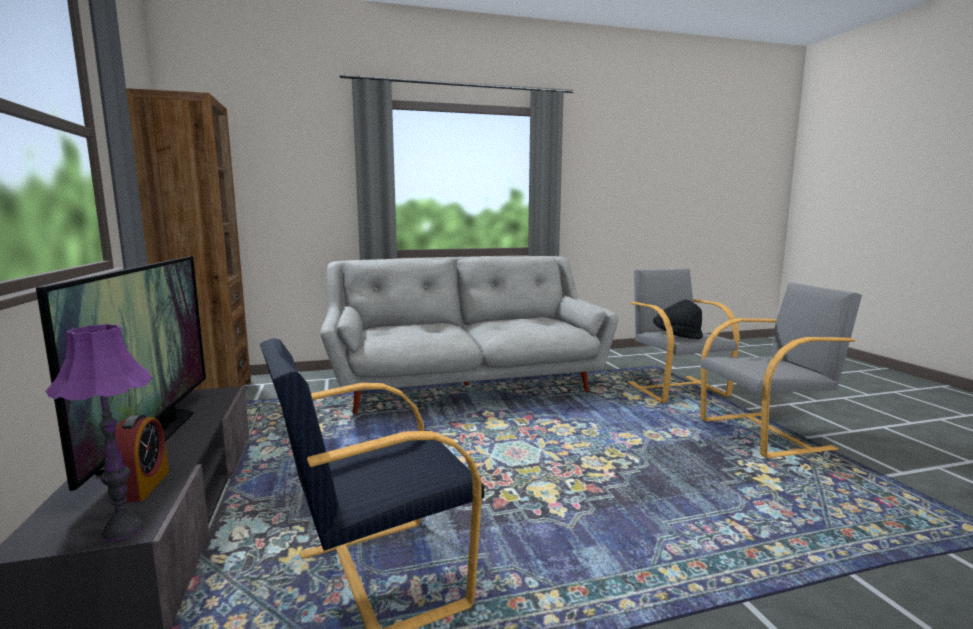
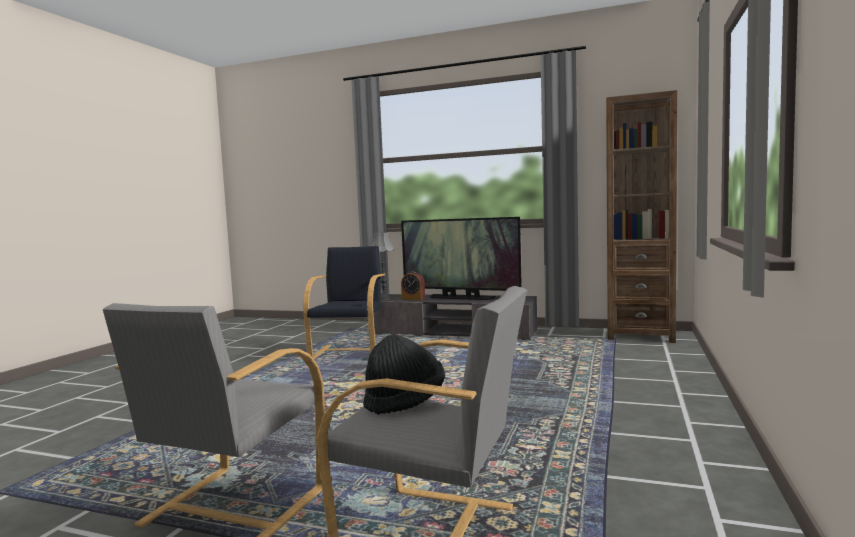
camera: 125 degrees right, 5 degrees down
(123, 530) = (384, 299): purple table lamp -> grey table lamp
(467, 385) = (600, 405): grey sofa -> none

